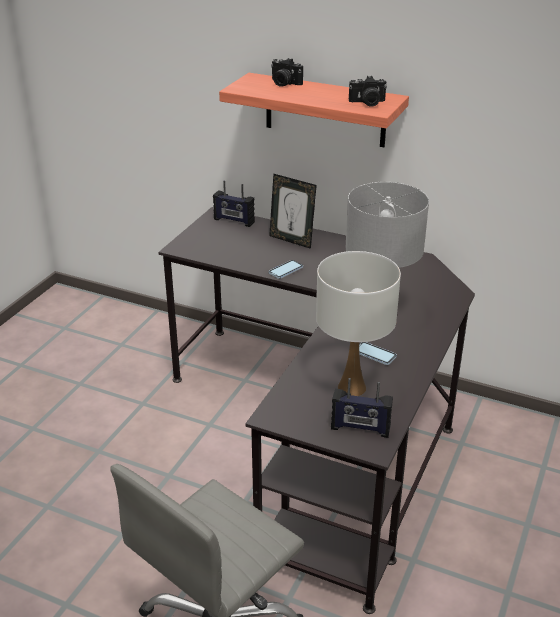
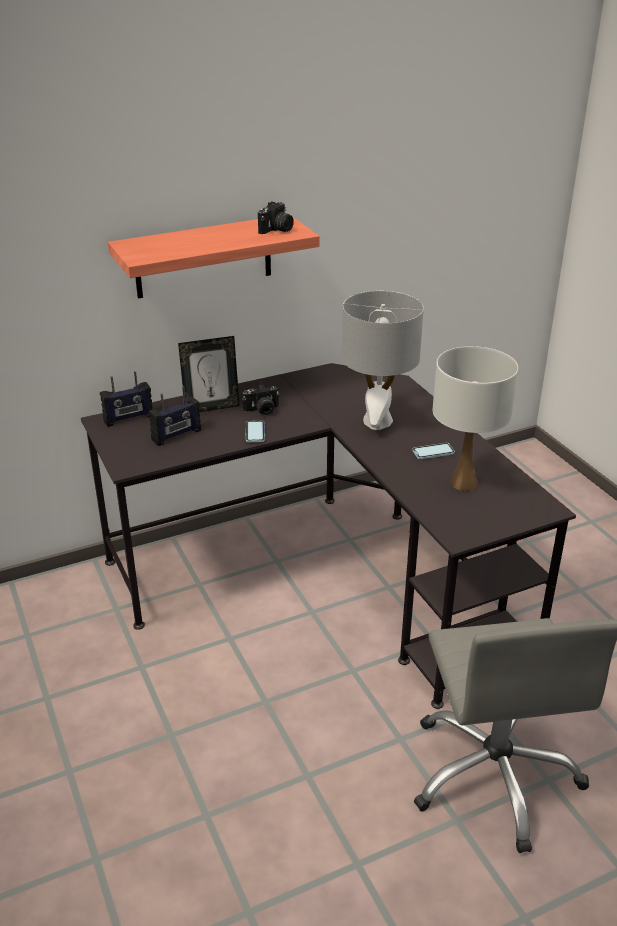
camera: 50 degrees left, 0 degrees up
(284, 83) = (168, 239): camera -> camera (262, 410)
(360, 428) = (519, 504): radio -> radio (177, 435)

